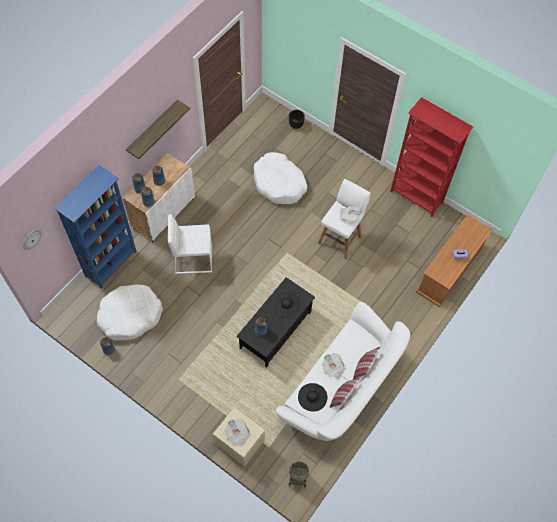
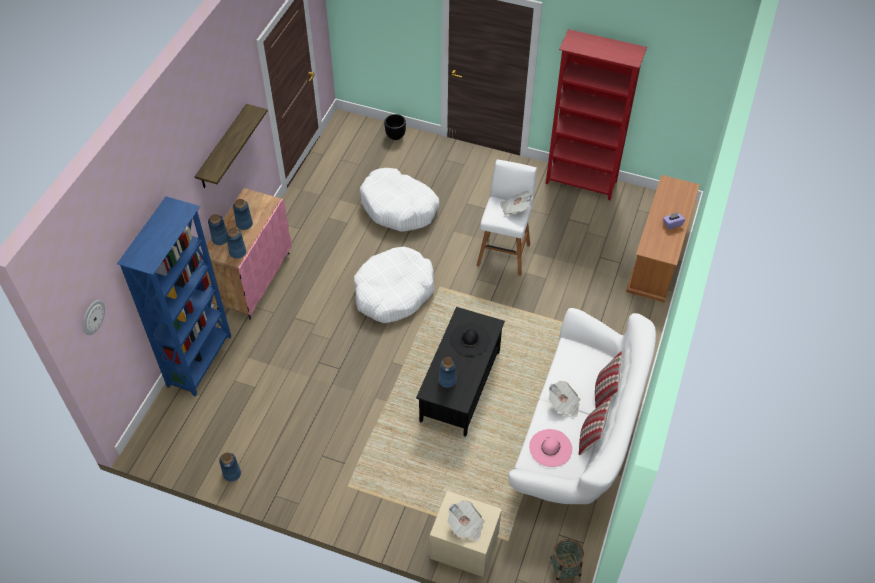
camera: 15 degrees left, 10 degrees down
(130, 316) = (249, 421): white dog bed -> white dog bed (393, 292)
(163, 213) = (254, 280): white cabinet -> pink cabinet
(193, 259) = (314, 326): white stool -> none
(312, 397) = (550, 448): black hat -> pink hat

